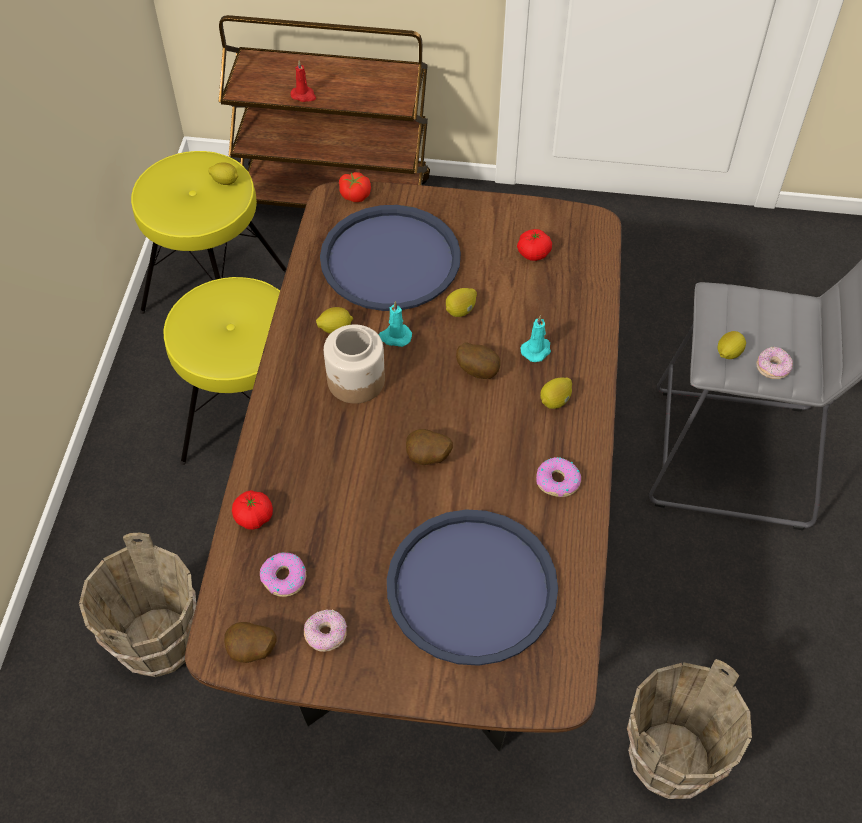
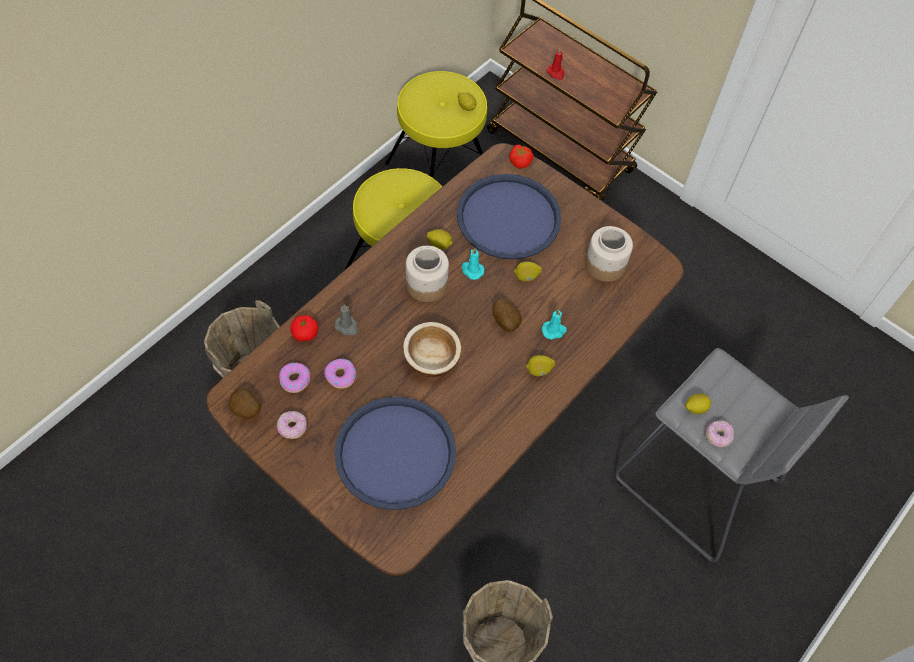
camera: 30 degrees right, 5 degrees up
(299, 480) = (347, 326): none -> grey candle
(428, 458) = (431, 359): potato -> bowl
(533, 253) = (604, 265): tomato -> jar
(557, 481) = (498, 422): donut -> donut (340, 376)

